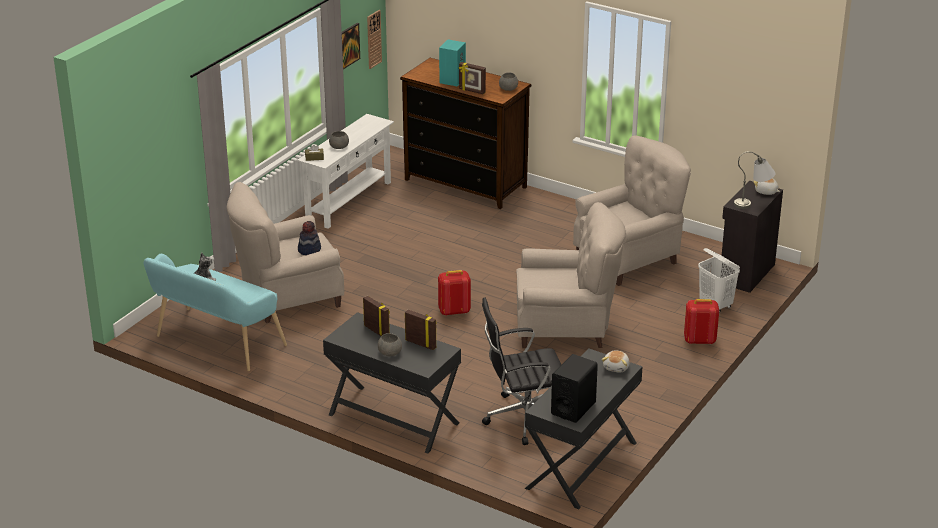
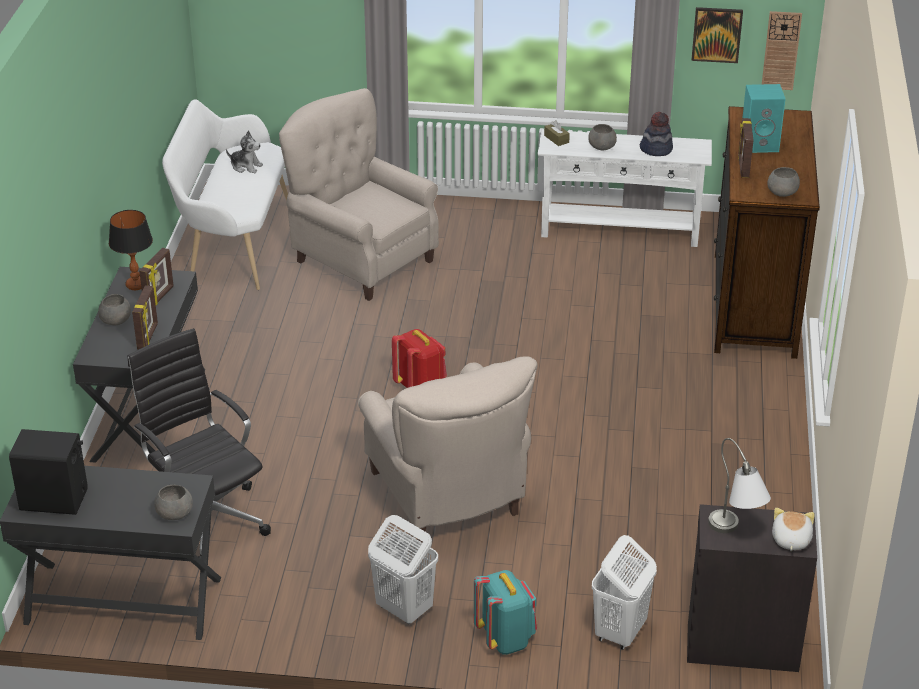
camera: 65 degrees right, 5 degrees up
(215, 343) = (233, 243): turquoise bench -> white bench
(309, 249) = (375, 212): hat -> hat (656, 149)
(353, 337) = (136, 285): none -> table lamp
(616, 367) = (175, 513): plush toy -> grey bowl
(630, 258) = (683, 509): beige armchair -> none
(654, 367) = (403, 609): none -> white laundry basket
(699, 340) = (505, 638): red backpack -> turquoise backpack

